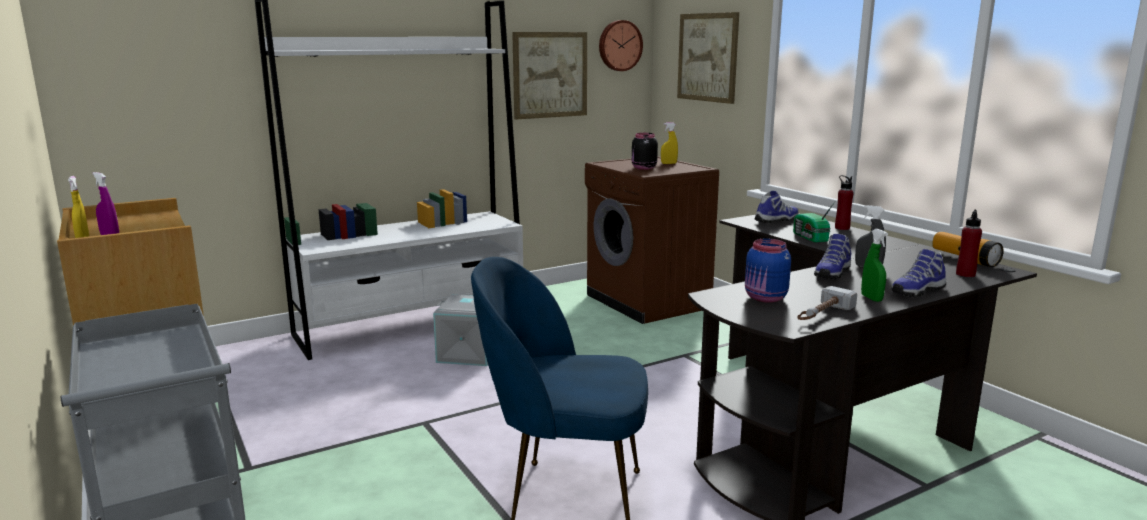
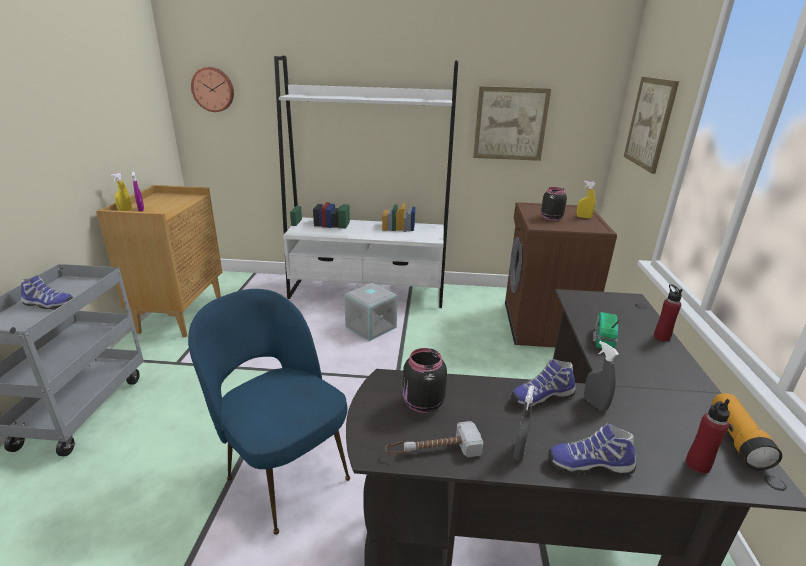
camera: 35 degrees right, 10 degrees up
(619, 45) = (584, 102): wall clock -> wall clock (213, 89)
(765, 298) = (422, 403): blue jar -> black jar
(777, 220) = (608, 306): shoe -> shoe (48, 304)
(871, 298) = (519, 451): green spray bottle -> grey spray bottle

